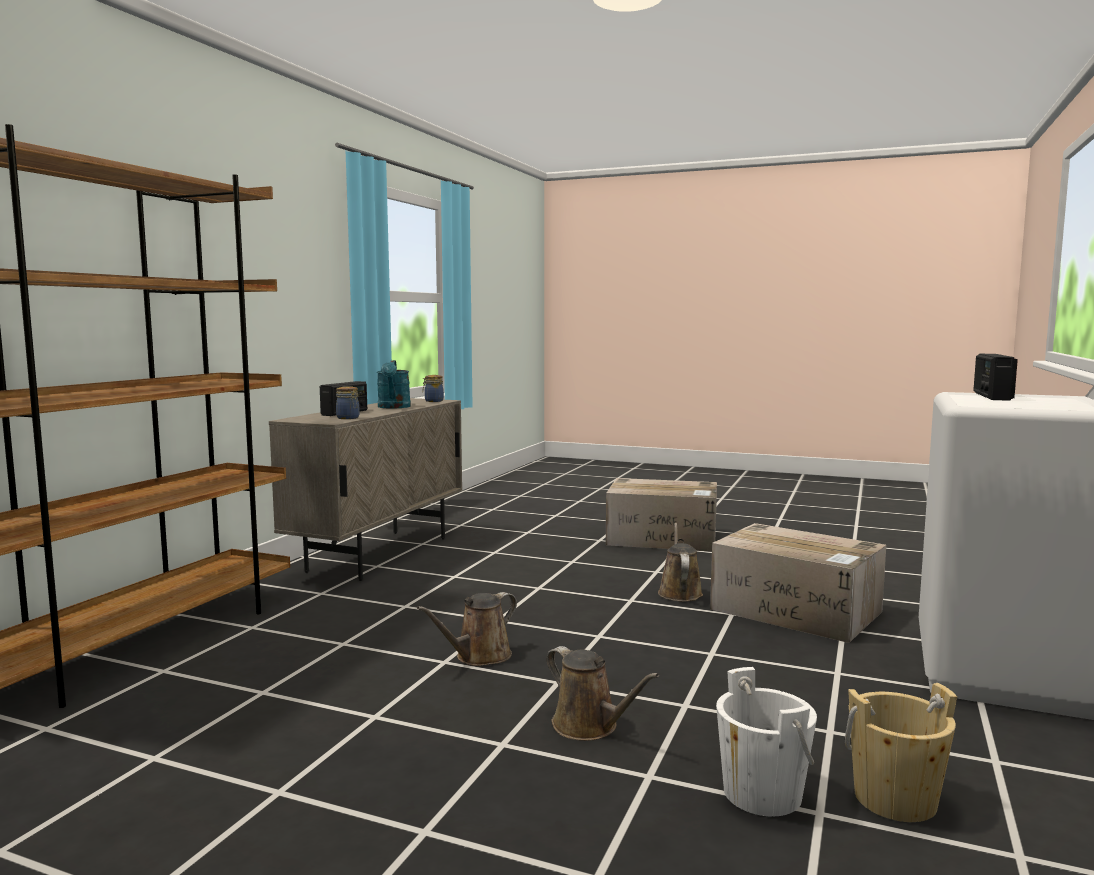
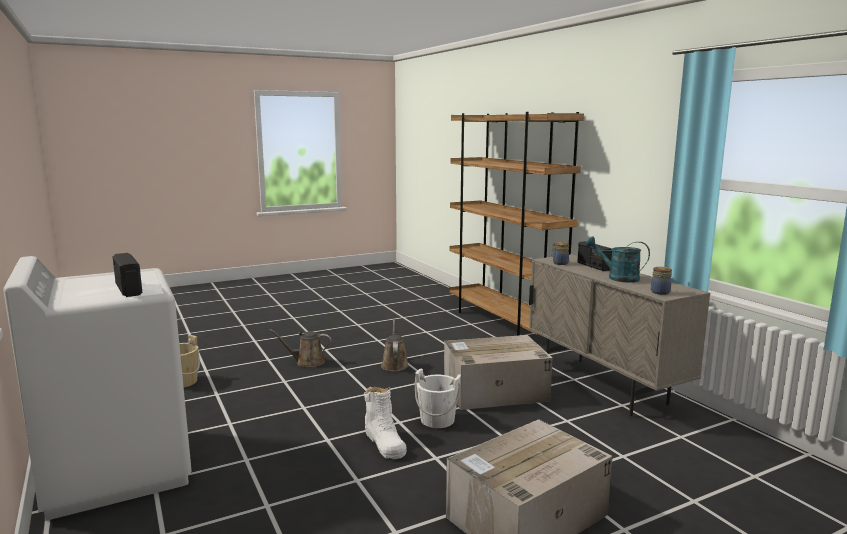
camera: 130 degrees right, 5 degrees up
(679, 592) = (384, 443): brown watering can -> white boot
(762, 794) = (227, 368): white bucket -> white bucket (437, 420)
(798, 611) = (289, 463): cardboard box -> cardboard box (493, 391)

